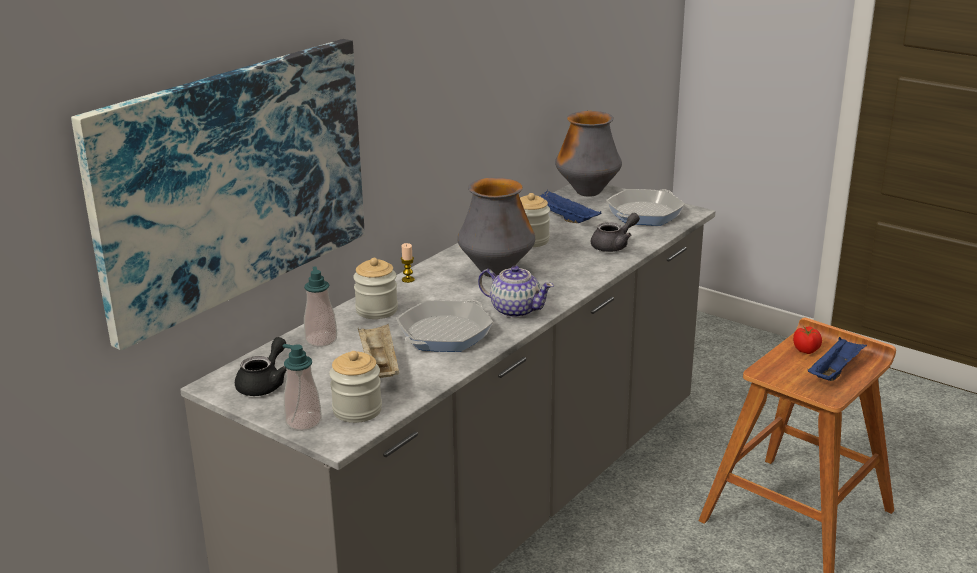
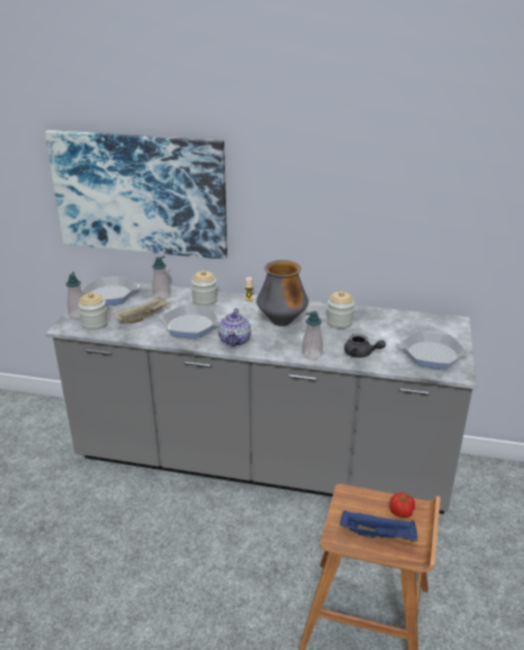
camera: 65 degrees right, 5 degrees up
(264, 384) = (109, 295): black teapot -> frying pan
(564, 218) = (388, 326): blue tray -> none
(587, 193) = (443, 325): vase -> none
(592, 271) = (312, 354): none -> soap dispenser

